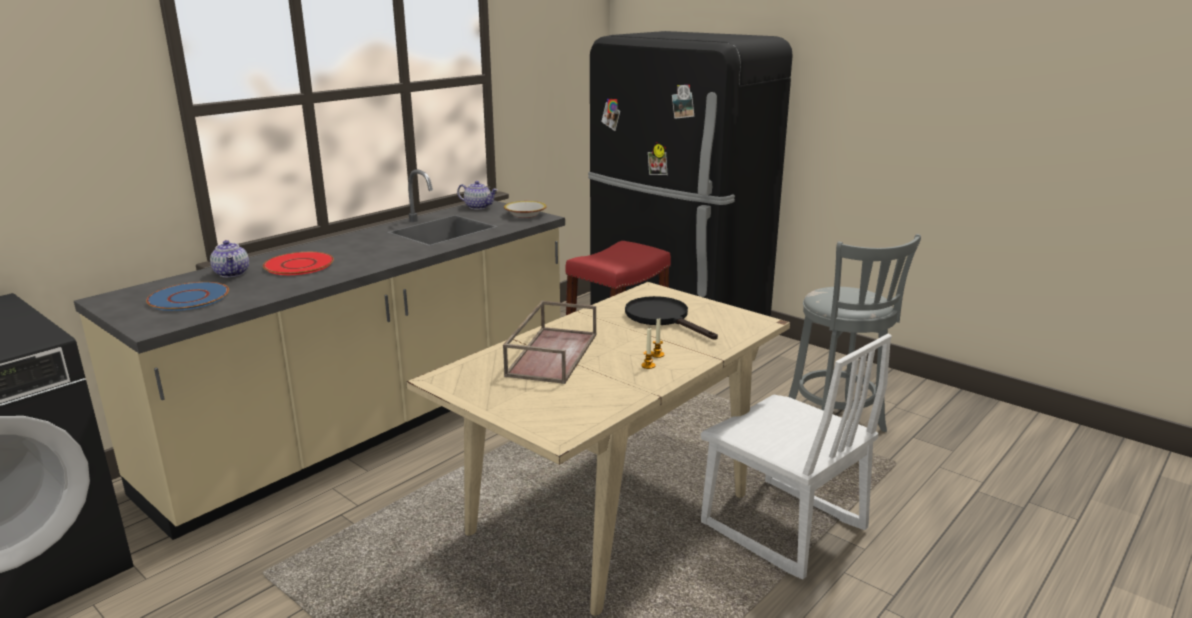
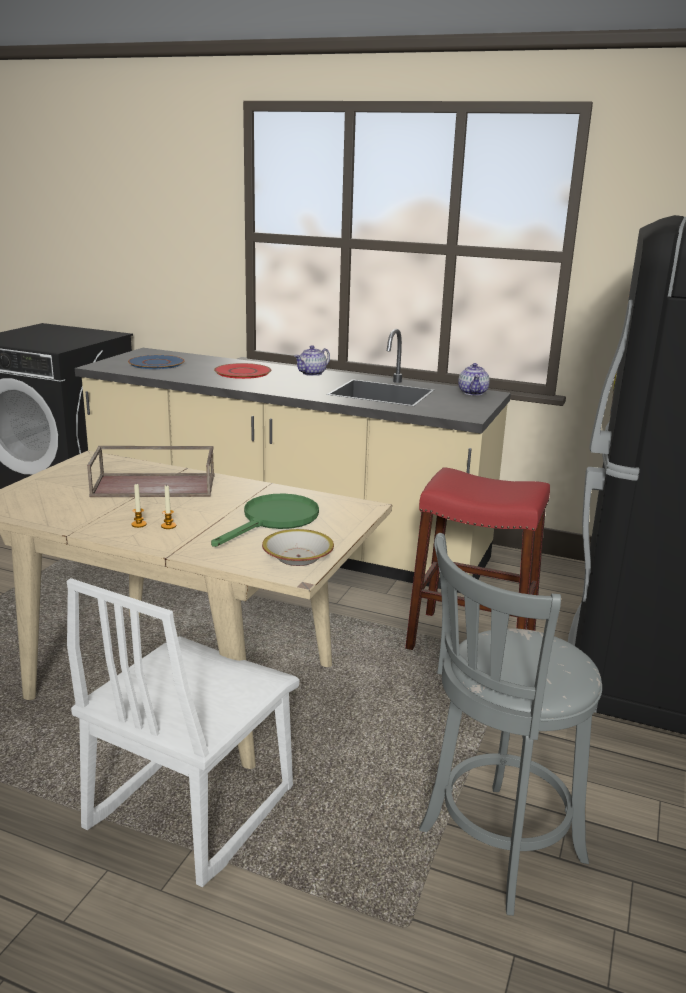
camera: 70 degrees right, 0 degrees up
(232, 273) = (212, 363): teapot -> teapot (312, 373)
(525, 214) = (469, 410): bowl -> bowl (298, 557)
(663, 318) = (274, 520): black frying pan -> green frying pan

